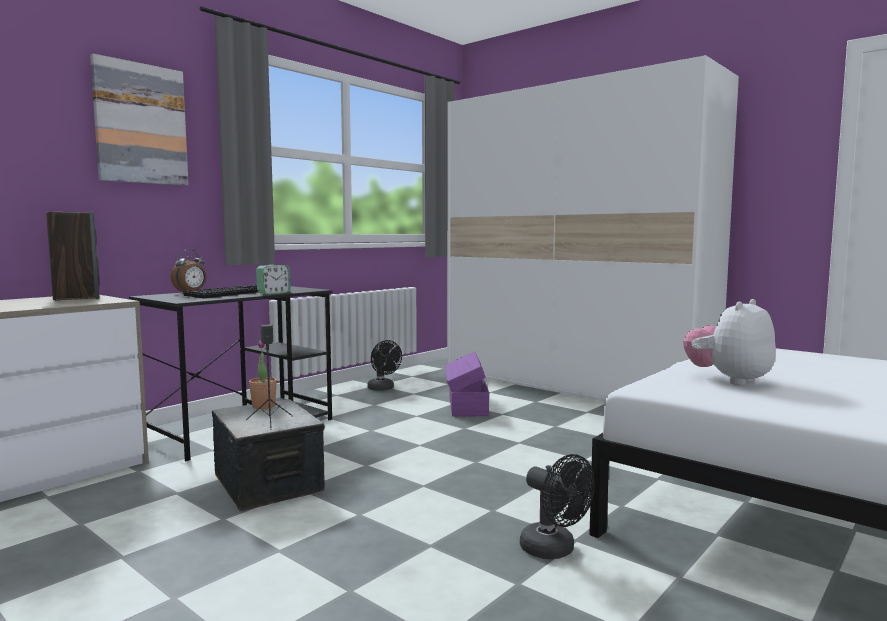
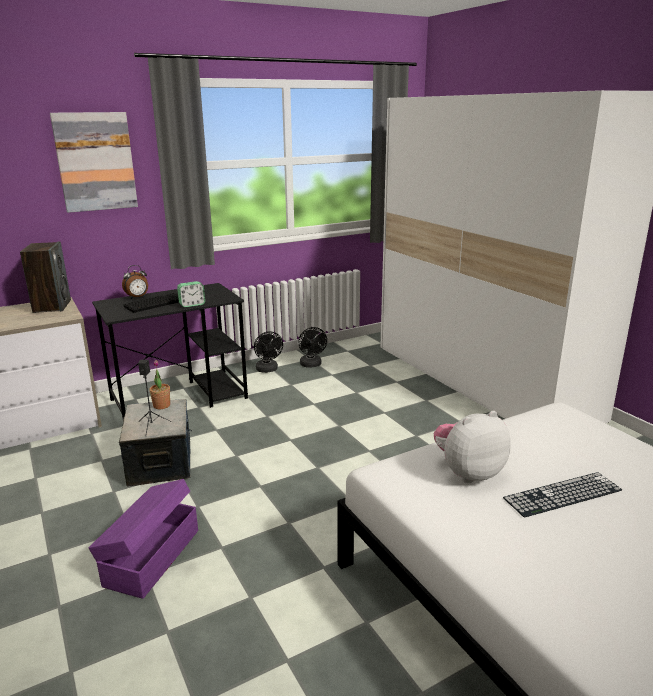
camera: 20 degrees right, 15 degrees up
(466, 406) = (362, 397): purple storage box -> purple storage box (150, 557)
(554, 550) = (299, 573): black fan -> black fan (268, 370)
(836, 382) = (563, 494): none -> keyboard

